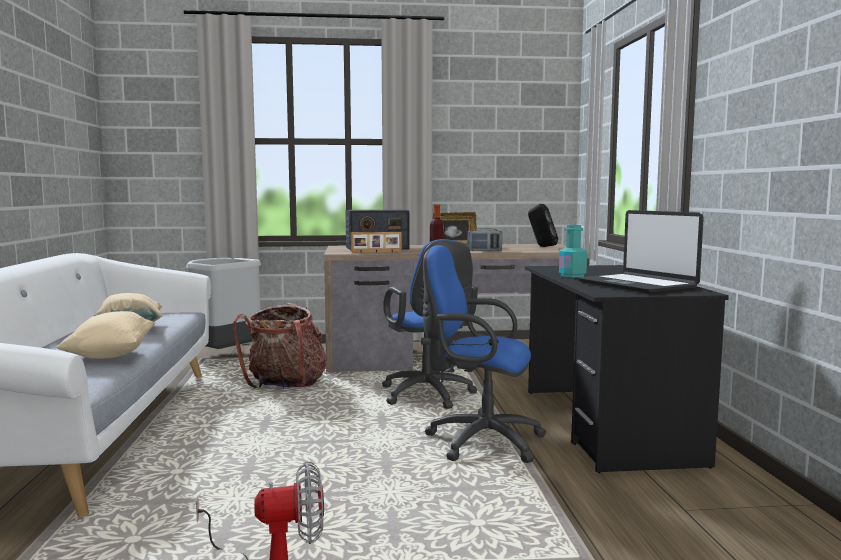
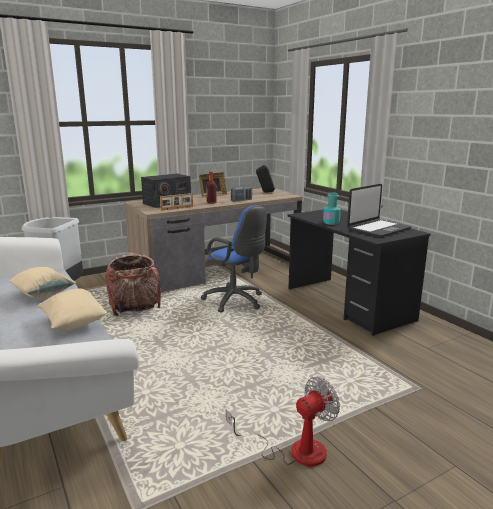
camera: 25 degrees left, 10 degrees up
(478, 441) = (297, 328): blue office chair -> none
(637, 285) = (378, 229): laptop -> laptop turned 75 degrees counterclockwise

